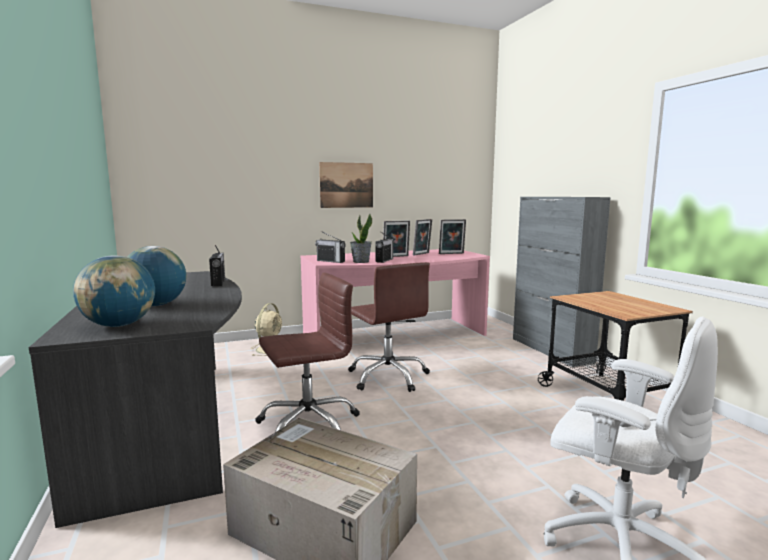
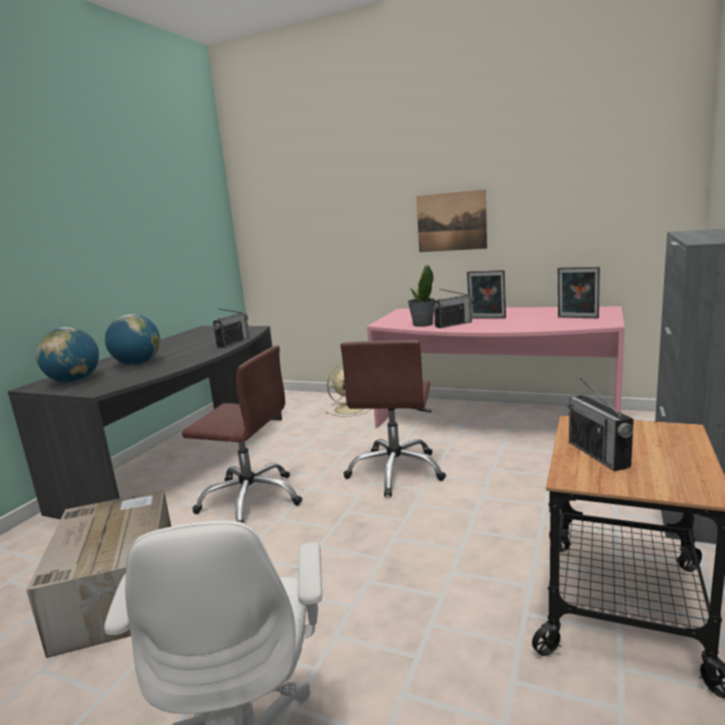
camera: 45 degrees right, 5 degrees up
(331, 261) = (396, 321): radio -> radio (598, 454)
(422, 254) = (534, 315): picture frame -> none

